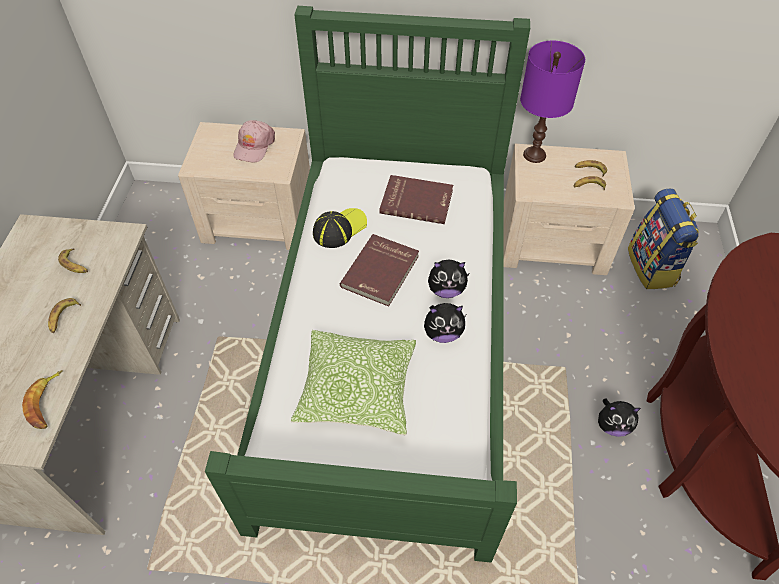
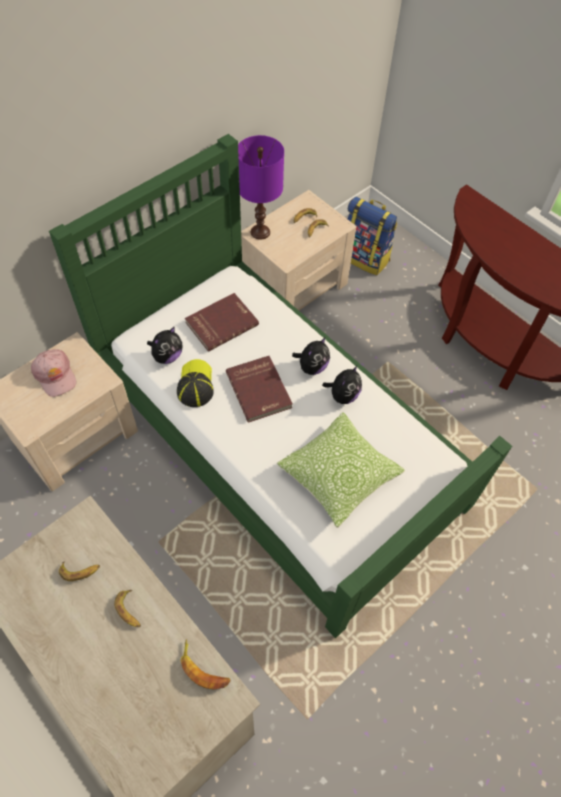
camera: 50 degrees left, 5 degrees up
(612, 425) = (445, 373): plush toy -> plush toy (167, 356)

